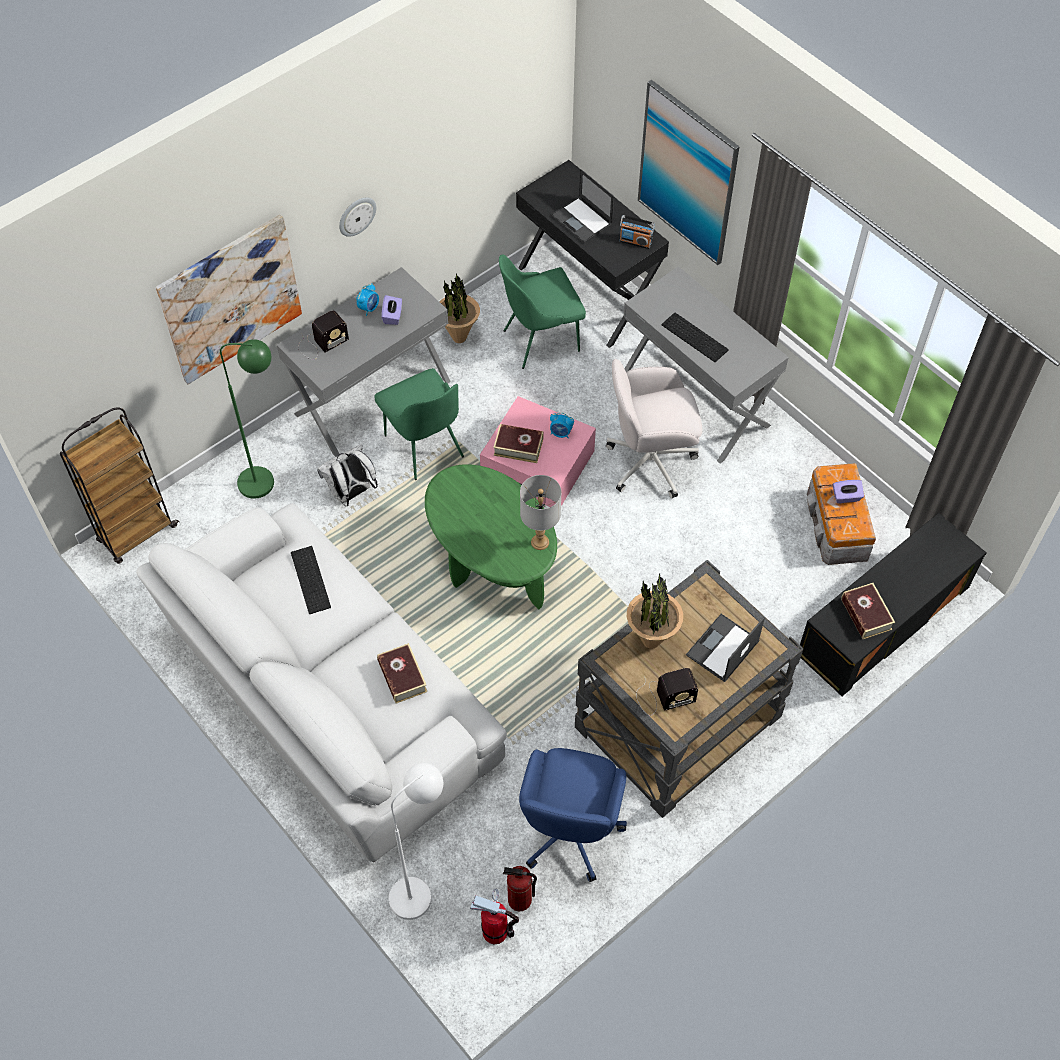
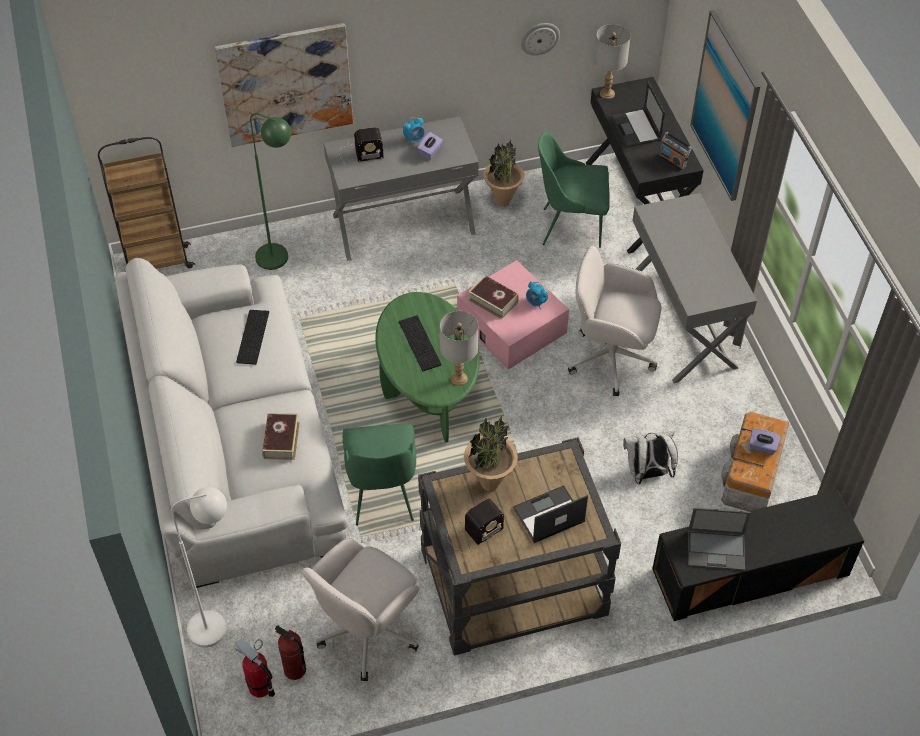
camera: 25 degrees right, 5 degrees down
(351, 493) = (343, 293): white backpack -> white backpack (647, 473)
(356, 216) = (421, 52): wall clock -> wall clock (539, 38)
(425, 446) = (424, 277): green chair -> green chair (383, 495)
(534, 193) = (607, 93): none -> grey table lamp
(570, 832) = (368, 633): blue office chair -> white office chair
(663, 697) = (472, 533): radio -> radio turned 45 degrees counterclockwise
(696, 337) = (681, 255): keyboard -> keyboard (421, 343)
(866, 614) = (717, 549): book -> laptop

